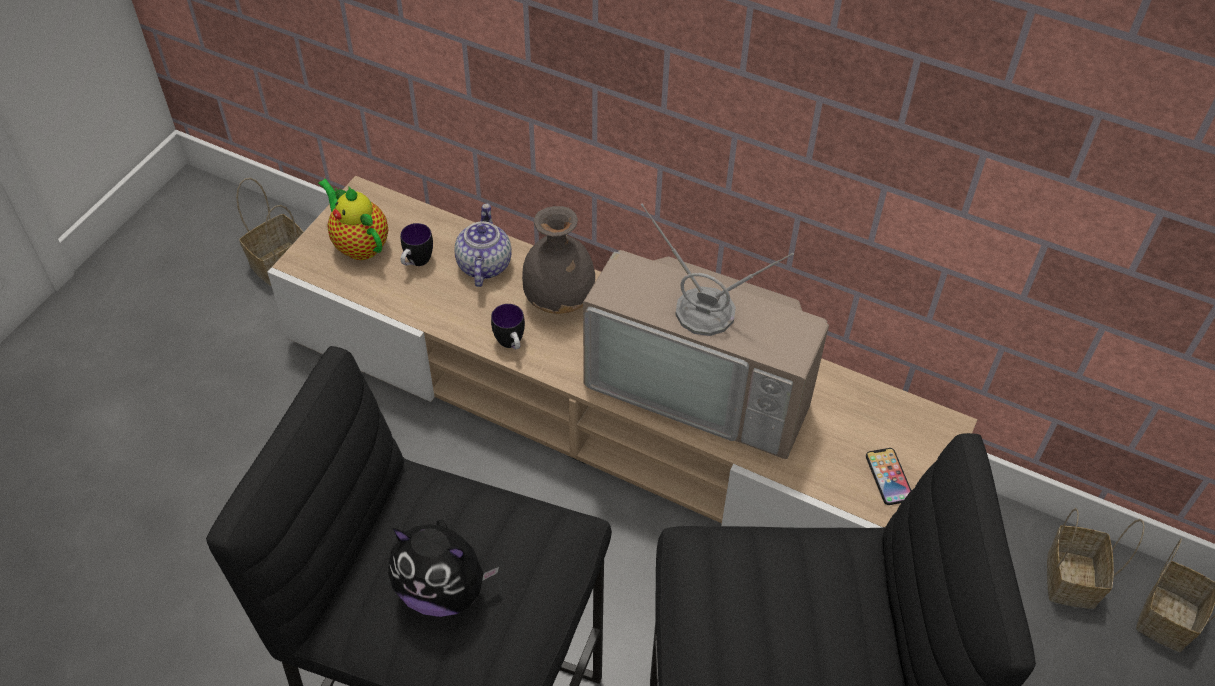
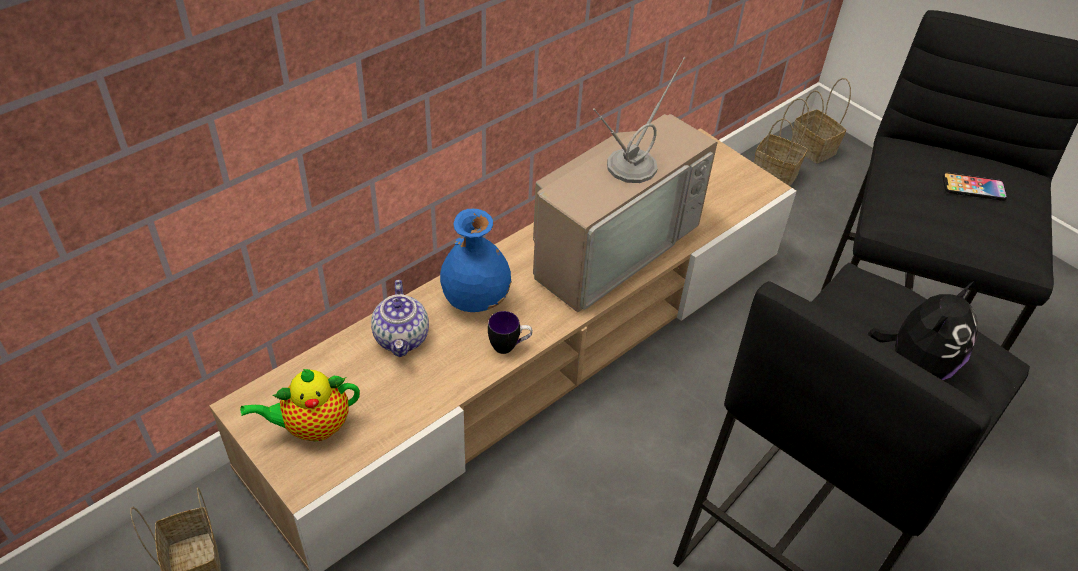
camera: 70 degrees left, 5 degrees down
(416, 263) = (368, 387): mug -> none
(483, 264) = (402, 338): teapot -> teapot turned 120 degrees counterclockwise
(560, 299) = (475, 298): grey vase -> blue vase
(888, 477) = (732, 183): phone -> phone (973, 188)

